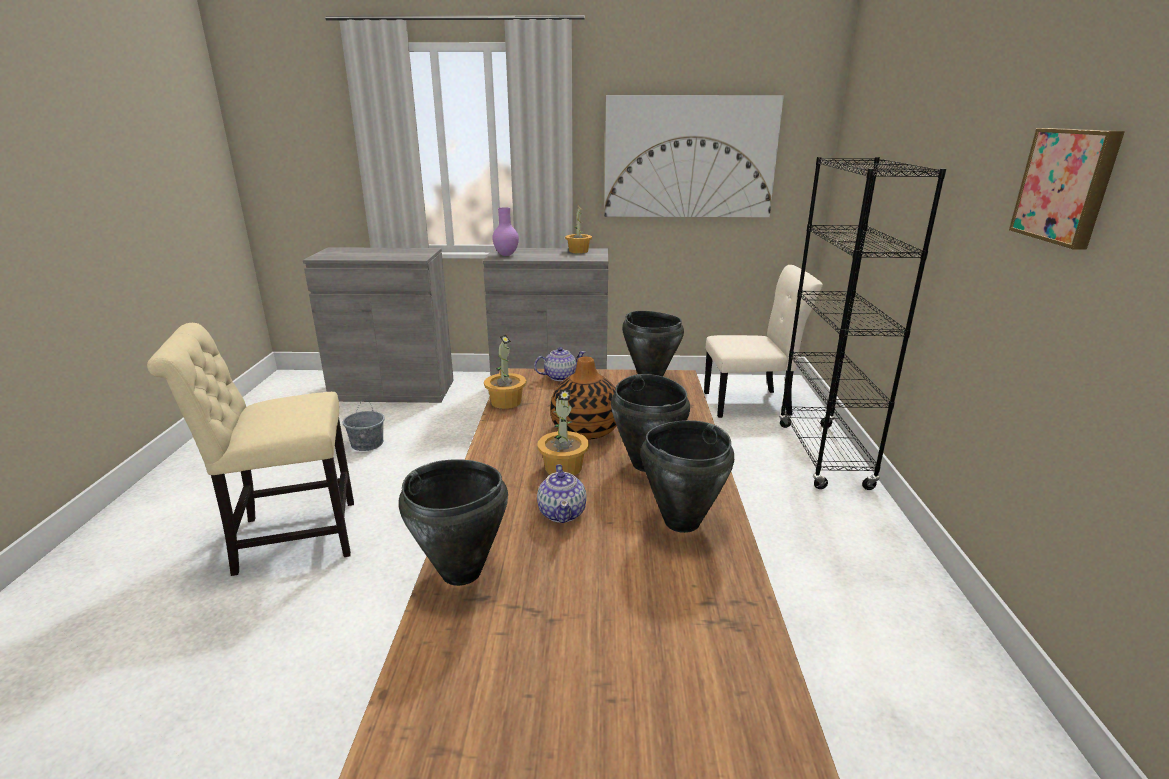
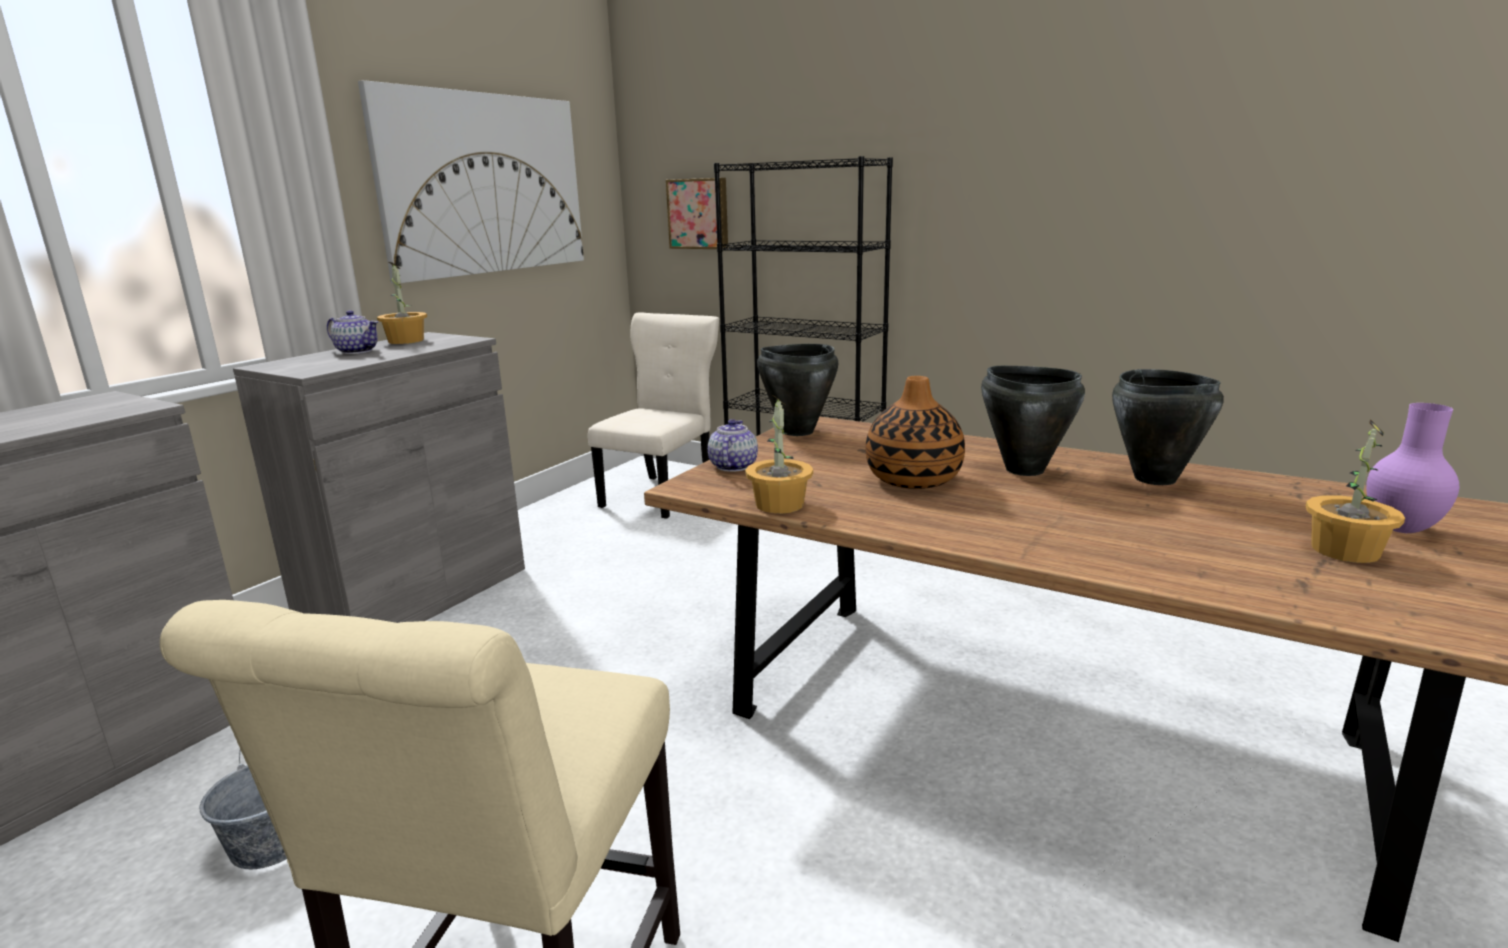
camera: 60 degrees left, 5 degrees down
(461, 573) = (1249, 587): black cooking pot -> none
(505, 255) = (311, 366): purple vase -> purple vase (1401, 530)
(562, 512) = (1119, 520): teapot -> teapot (357, 351)
(563, 467) = (1008, 504): potted plant -> potted plant (1343, 550)
(1067, 186) = (1056, 149): picture -> picture (699, 214)

